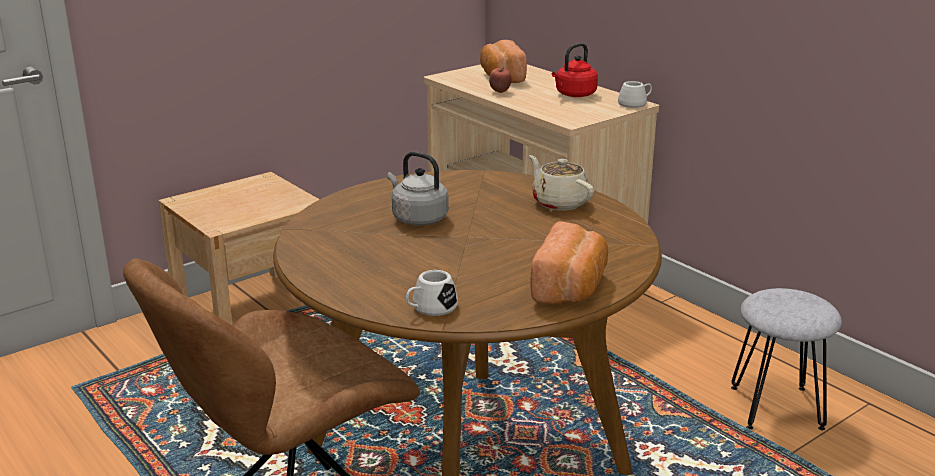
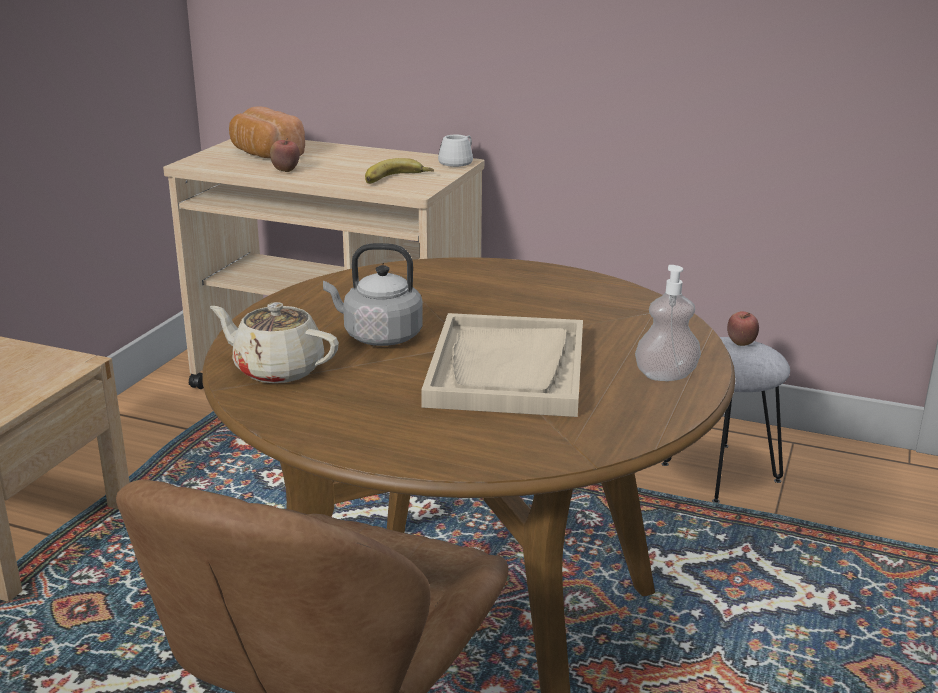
camera: 30 degrees left, 0 degrees up
(430, 309) = (545, 444): white mug -> none
(470, 258) = (507, 369): none -> beige tray
(559, 202) = (519, 282): beige teapot -> beige teapot (277, 369)
(571, 110) = (397, 179): none -> banana
(571, 288) = (666, 375): bread -> soap dispenser
(574, 95) = (378, 162): red kettle -> none
(806, 299) = (741, 343): none -> apple

